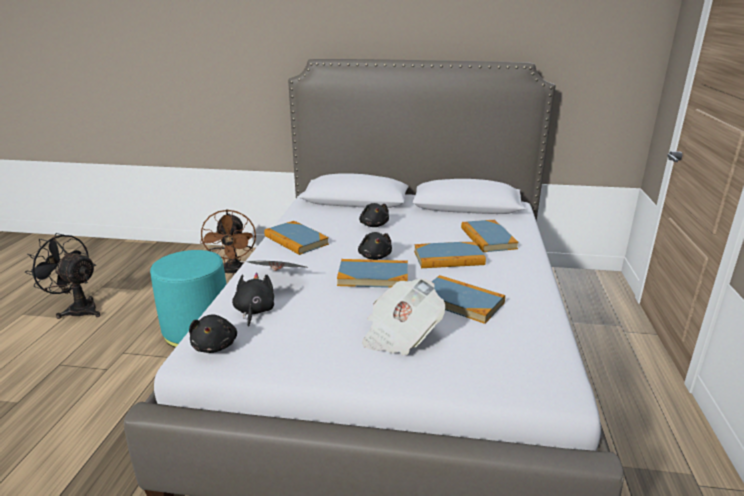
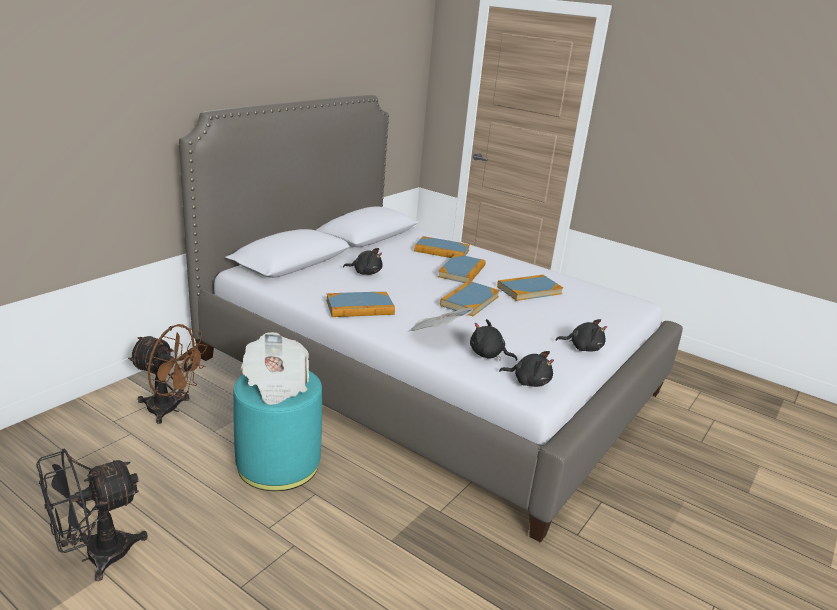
camera: 65 degrees left, 0 degrees up
(375, 256) = (432, 290): black plush toy -> black plush toy (582, 348)
(400, 335) = (559, 319): newspaper -> newspaper (276, 385)

